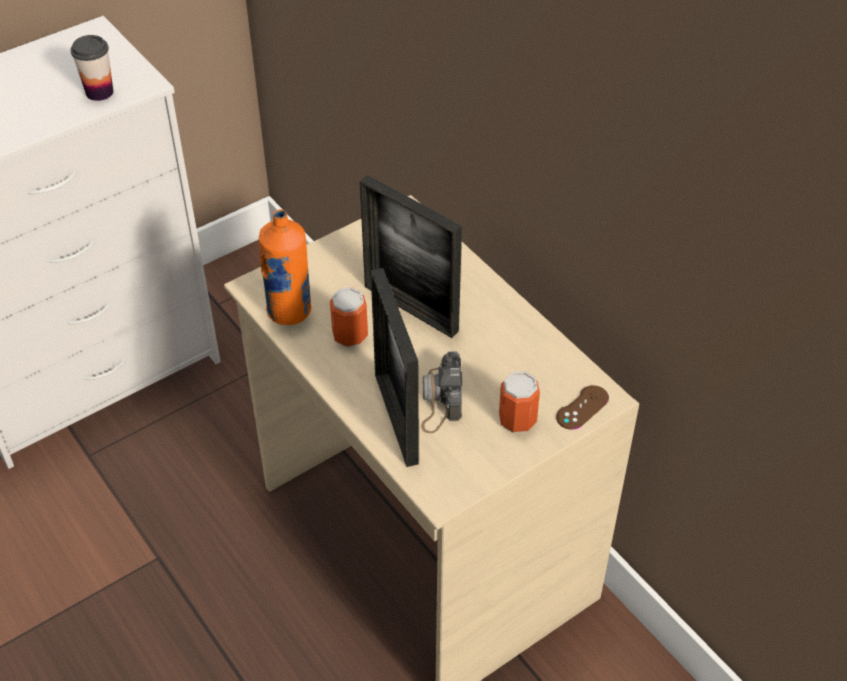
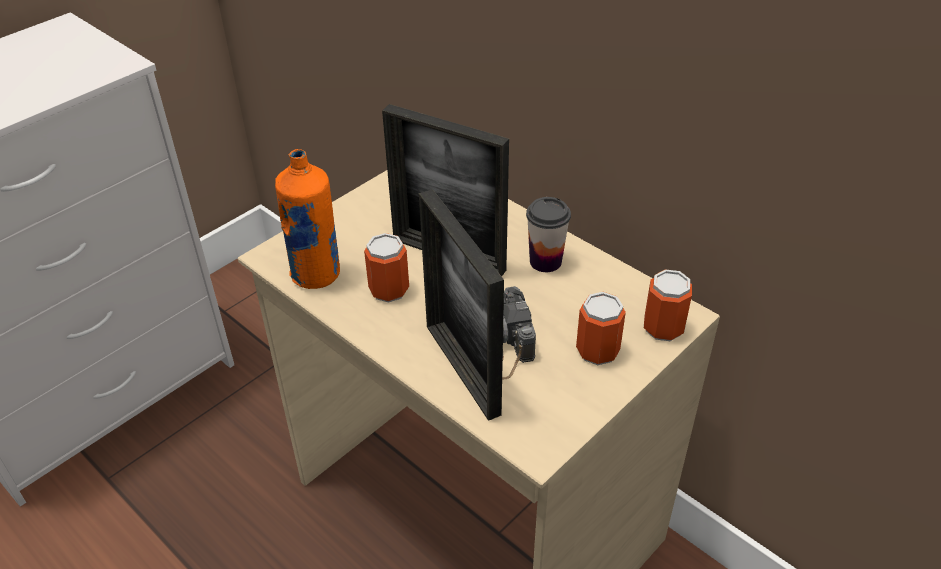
camera: 10 degrees left, 5 degrees down
(99, 92) = (72, 76): cup -> cup (545, 261)
(582, 407) = (663, 328): brown game controller -> can

